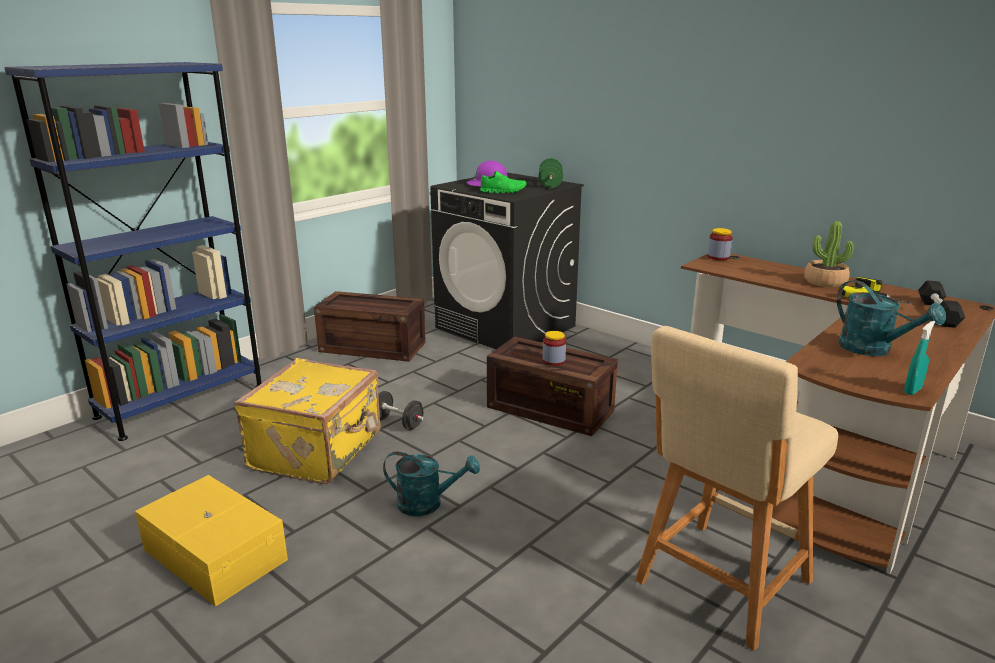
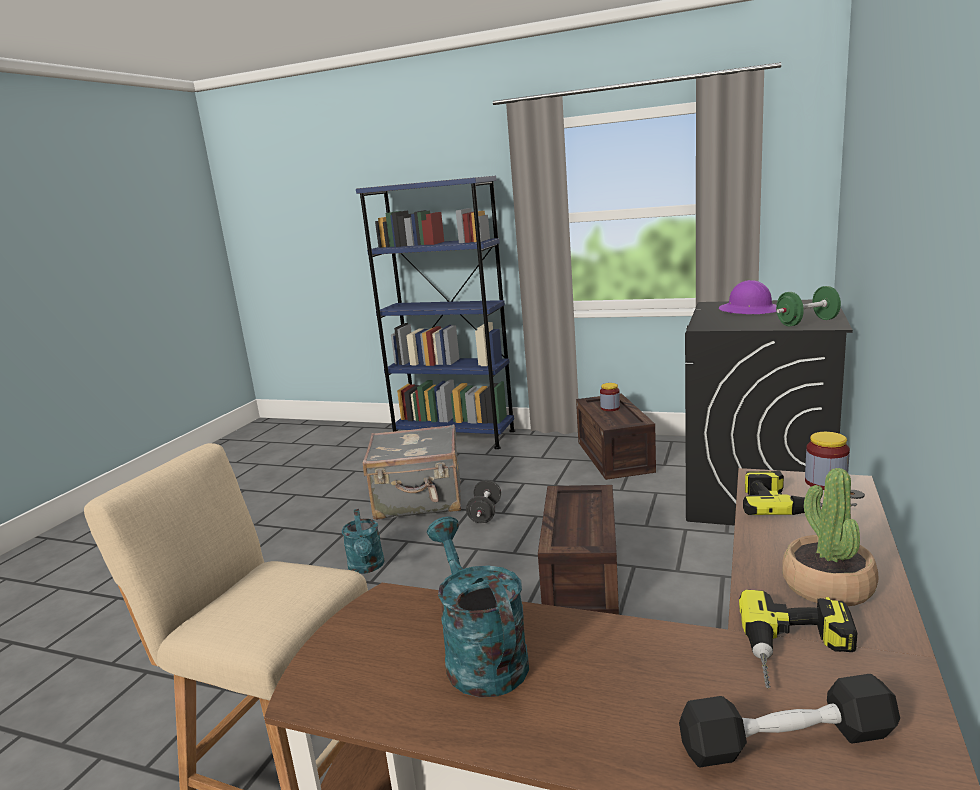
camera: 70 degrees right, 5 degrees down
(216, 553) = (282, 516): yellow storage box -> none
(318, 451) = (419, 500): yellow suitcase -> grey suitcase
(503, 191) = (724, 319): green shoe -> none
(553, 361) = (576, 520): jar -> jar (610, 408)
(735, 267) = (792, 502): none -> power drill
(873, 350) = (480, 655): turquoise watering can -> turquoise watering can turned 120 degrees clockwise
(912, 390) = (320, 698): turquoise spray bottle -> none

